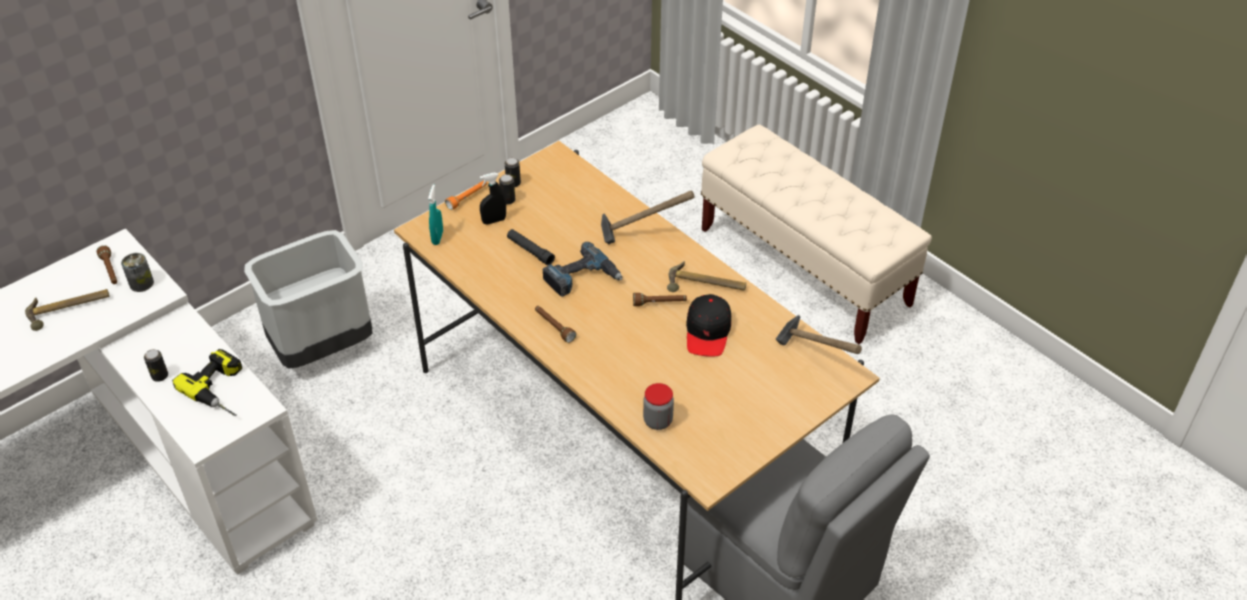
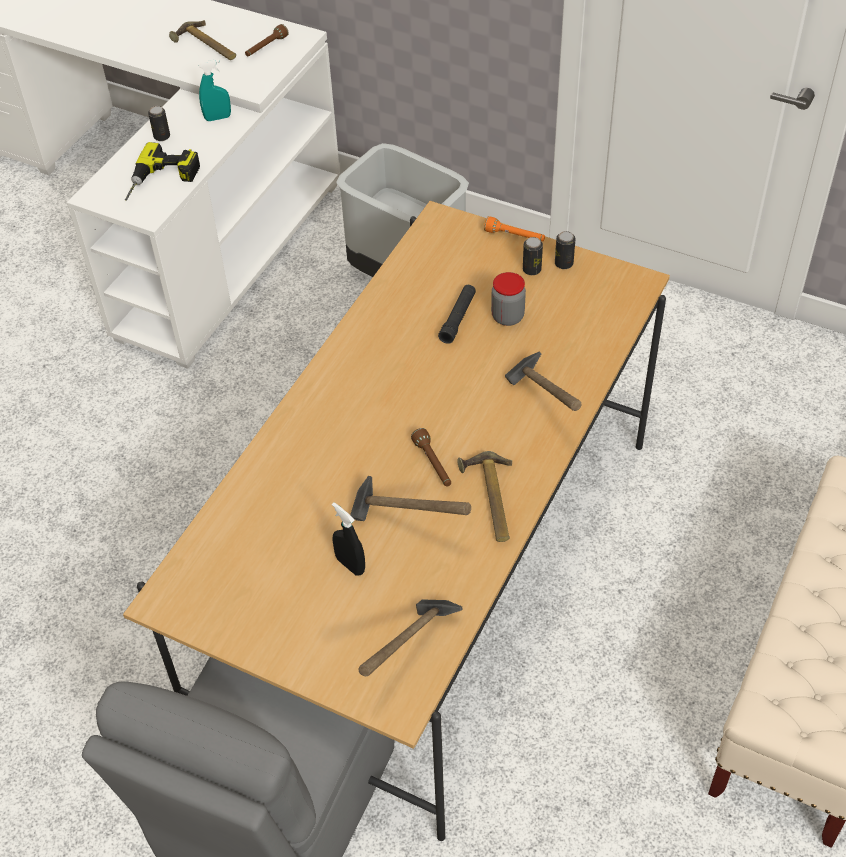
camera: 70 degrees right, 5 degrees up
(141, 283) = (259, 72): can -> none
(437, 238) = (435, 237): turquoise spray bottle -> turquoise spray bottle (218, 118)
(494, 221) = (490, 271): black spray bottle -> black spray bottle (350, 565)
(554, 327) = (345, 381): brown flashlight -> none
(582, 278) = (438, 378): power drill -> none
(658, 421) = (238, 524): jar -> jar (507, 317)
(708, 332) = (407, 527): black cap -> hammer

